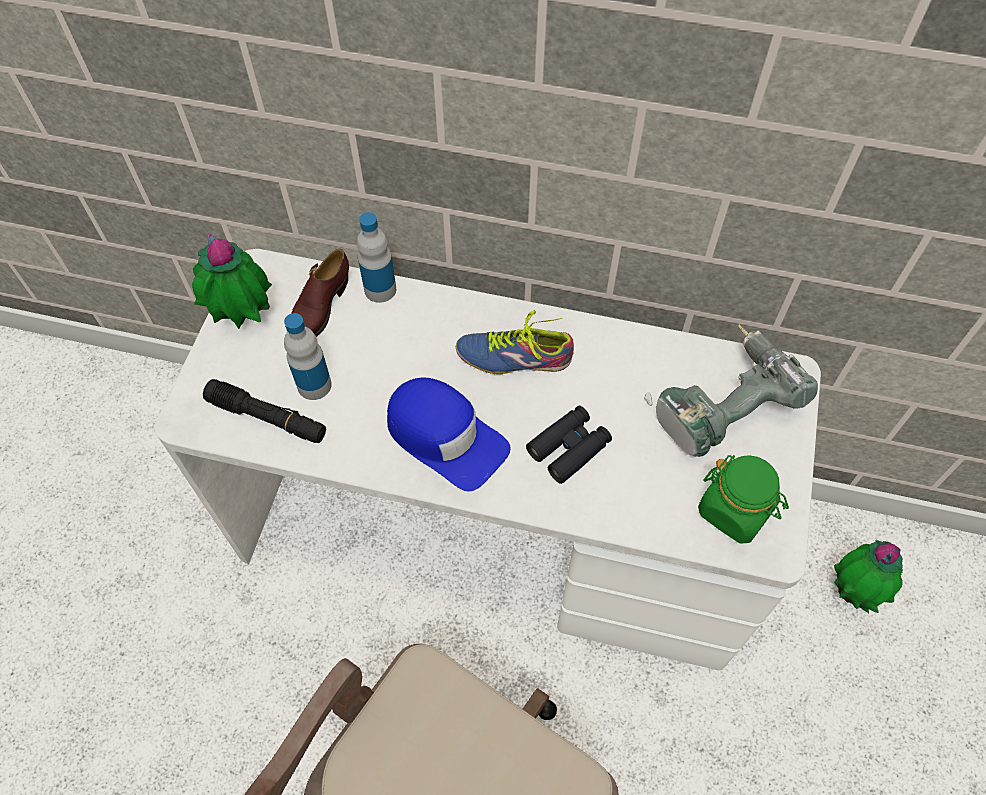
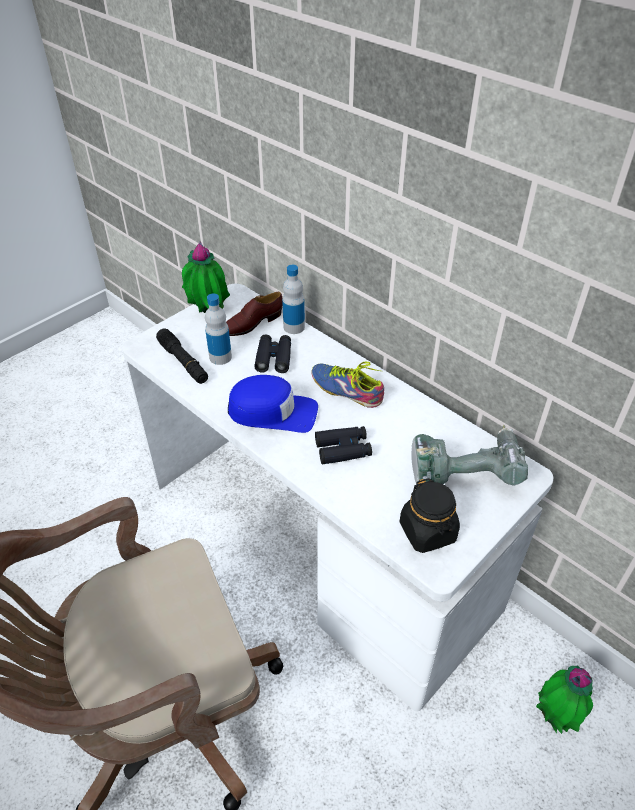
camera: 30 degrees right, 15 degrees down
(388, 352) = (274, 358): none -> black binoculars
(445, 436) = (273, 412): blue cap -> blue cap turned 60 degrees counterclockwise
(735, 510) = (428, 532): green jar -> black jar

